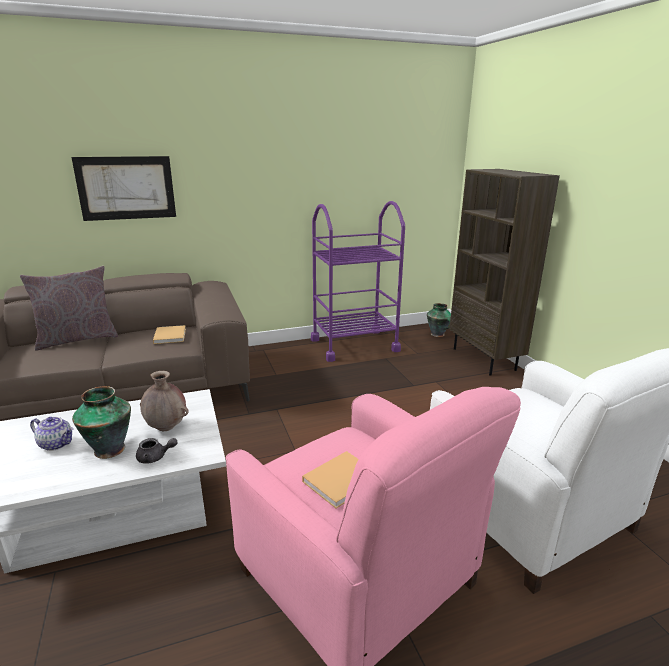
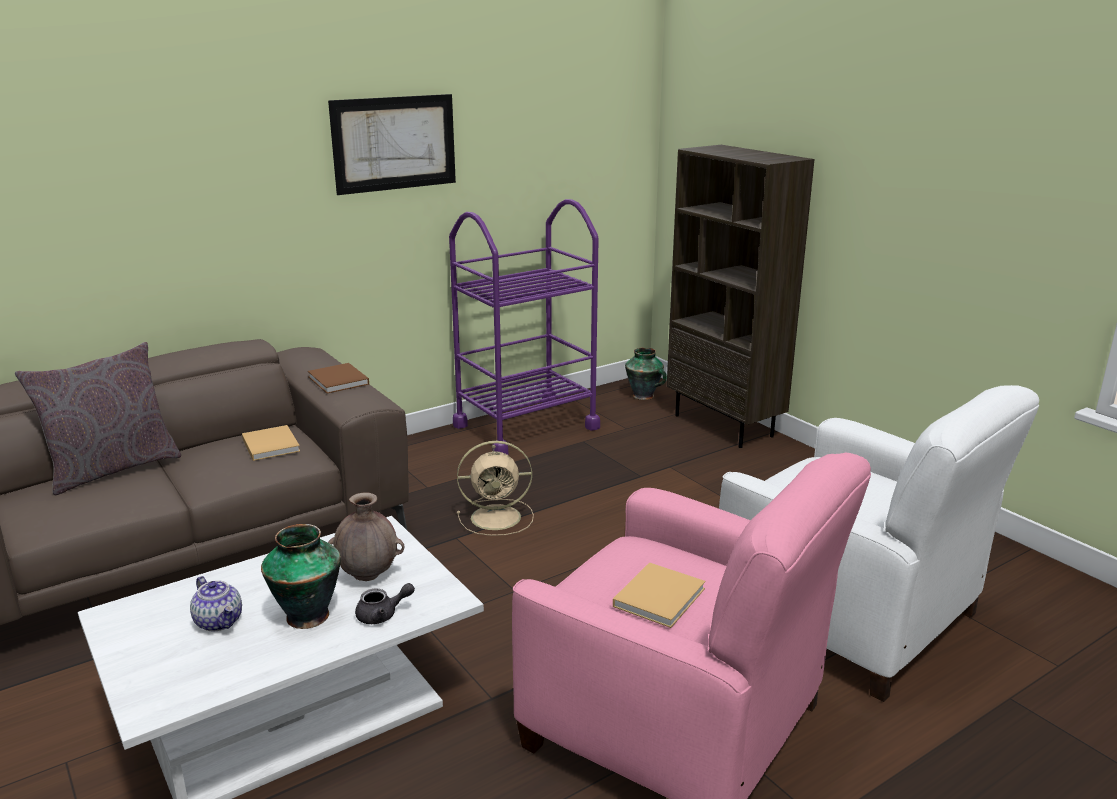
camera: 15 degrees left, 0 degrees up
(57, 444) = (219, 621): teapot -> teapot turned 45 degrees clockwise
(126, 188) = (156, 208): picture -> picture (394, 143)
(218, 301) = (339, 381): none -> brown book
(309, 399) = (498, 517): none -> beige fan

